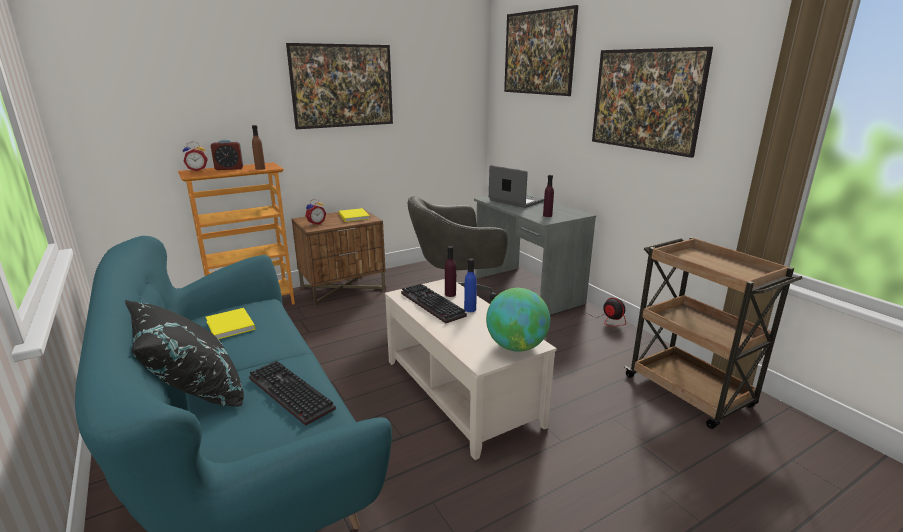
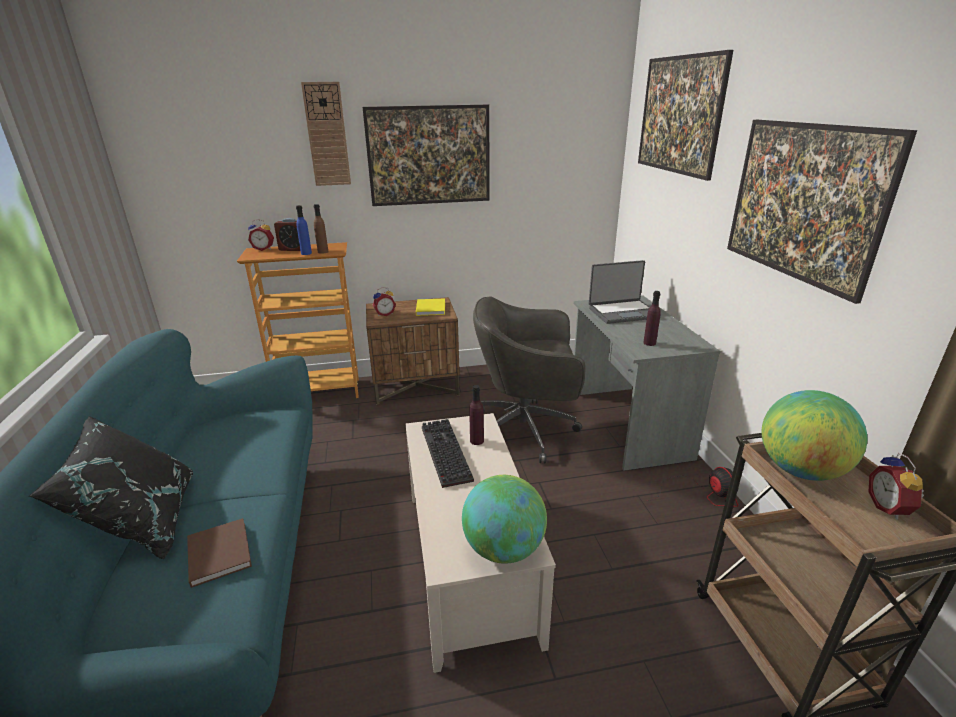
camera: 20 degrees right, 5 degrees up
(230, 326) = (231, 439): yellow book -> none
(255, 66) = (327, 135): none -> wall clock
(287, 393) = (219, 552): keyboard -> brown book
(470, 309) = (485, 470): blue bottle -> blue bottle (306, 253)
(515, 201) = (622, 312): laptop -> laptop turned 105 degrees clockwise
(688, 259) = (800, 470): none -> globe
(743, 267) = (889, 508): none -> alarm clock

